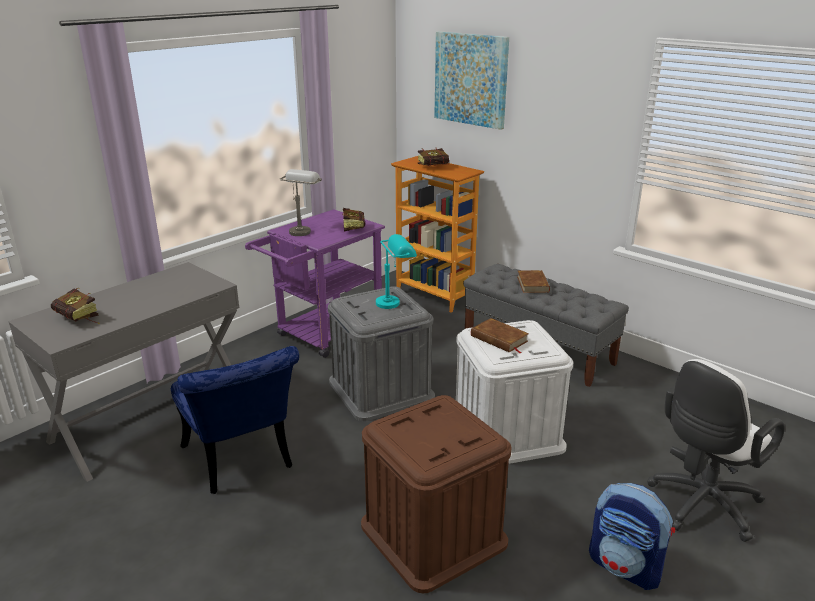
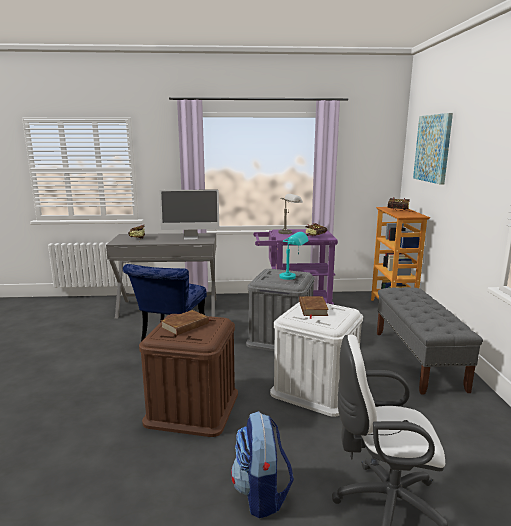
camera: 45 degrees right, 10 degrees down
(173, 285) = (191, 237): none -> monitor
(533, 284) = (420, 303): brown book -> brown book (185, 325)

